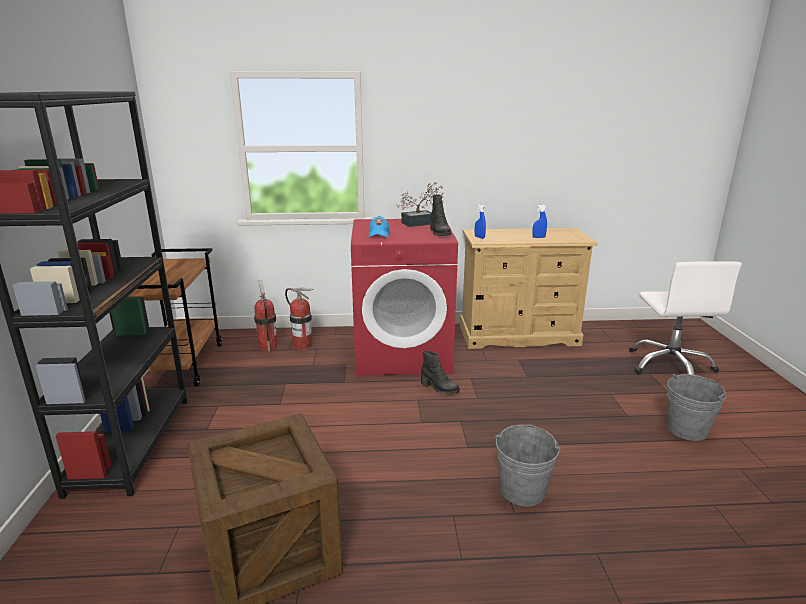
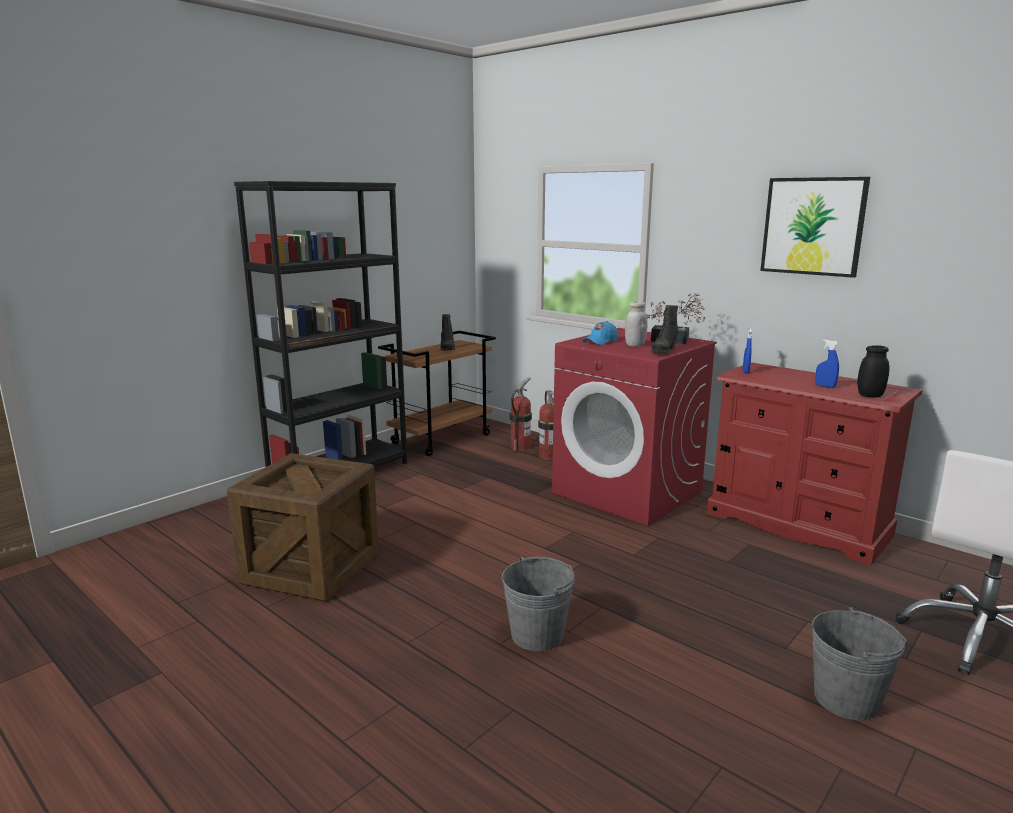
camera: 45 degrees right, 5 degrees down
(408, 232) = (635, 345): none -> white jar
(439, 388) = (610, 532): black boot -> black boot (447, 349)
(499, 123) = (813, 226): none -> picture
(518, 335) = (797, 524): beige dresser -> red dresser
(570, 238) = (870, 395): none -> black jar

